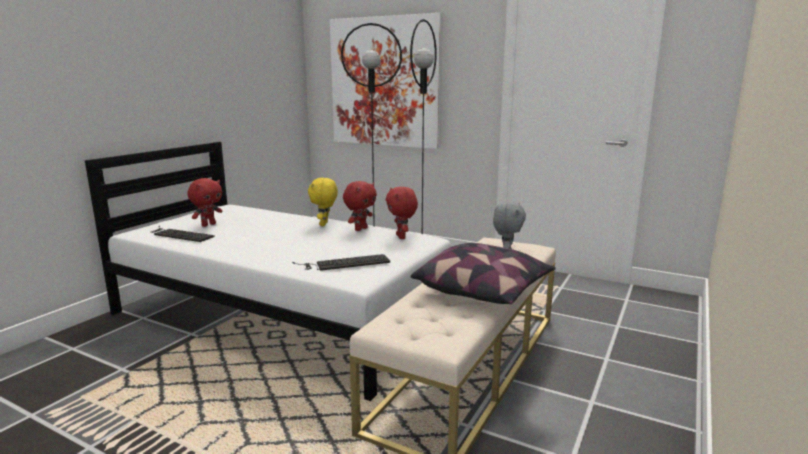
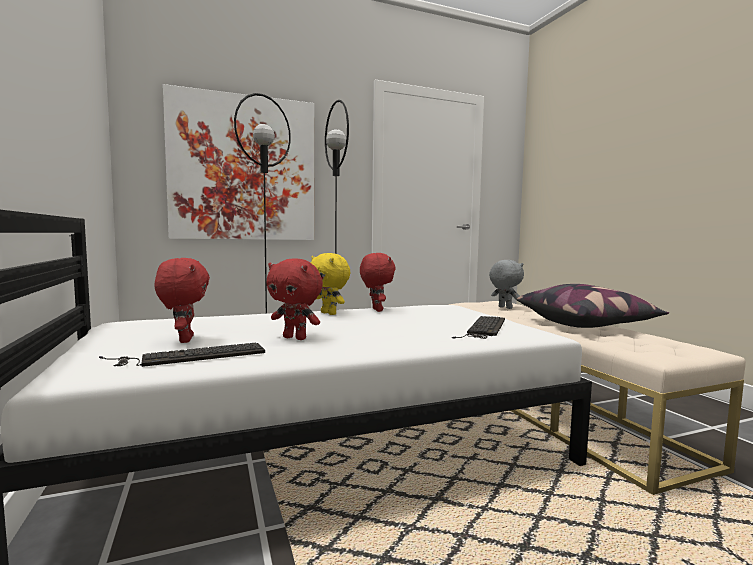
camera: 50 degrees left, 10 degrees down
(402, 237) = (429, 308): red plush toy -> red plush toy (295, 338)

